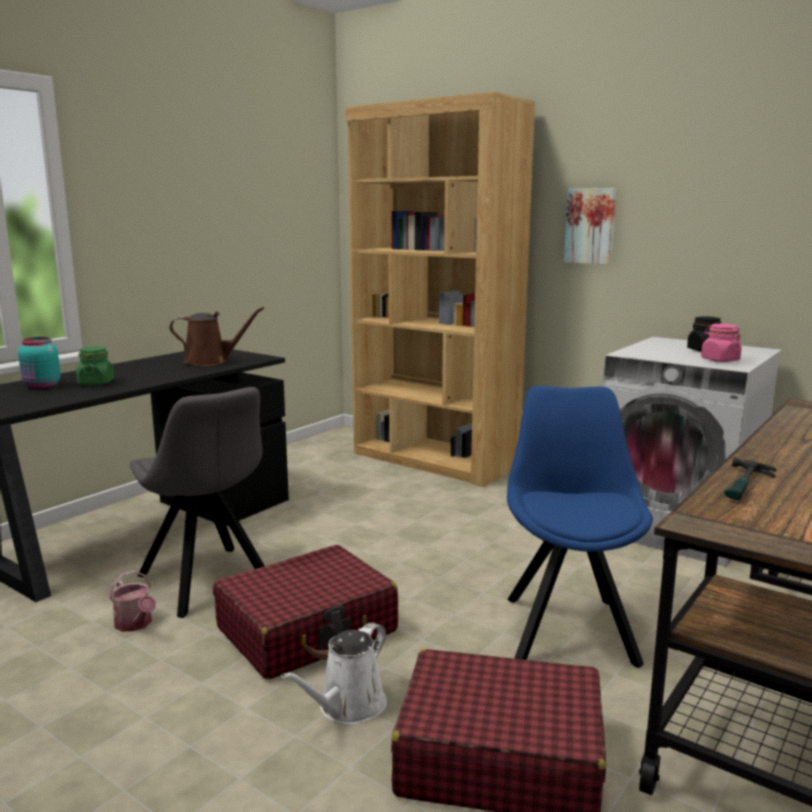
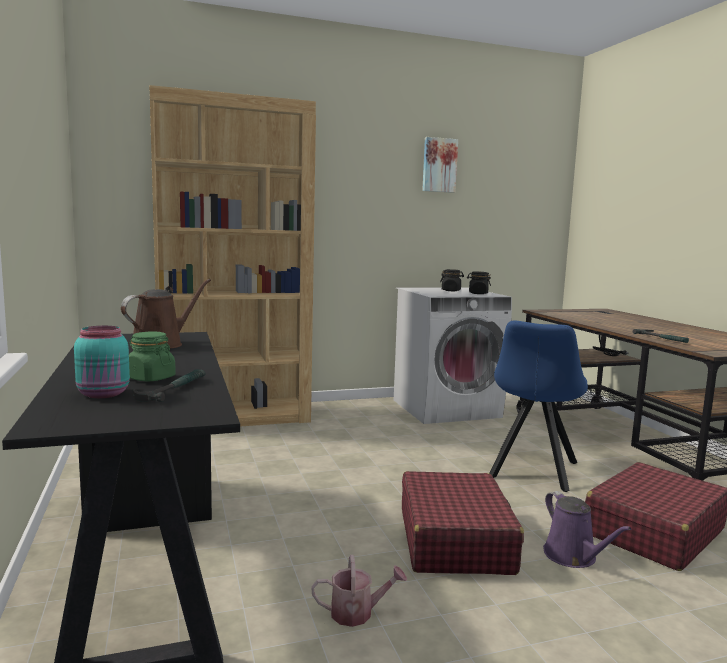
camera: 55 degrees left, 5 degrees down
(67, 392) = (172, 390): none -> hammer
(207, 581) = (317, 557): grey chair -> none
(348, 707) = (573, 557): white watering can -> purple watering can
(568, 629) = (532, 470): blue chair -> blue chair turned 105 degrees counterclockwise
(591, 226) = (345, 211): picture -> picture (439, 165)
(719, 360) = (478, 293): pink jar -> black jar

